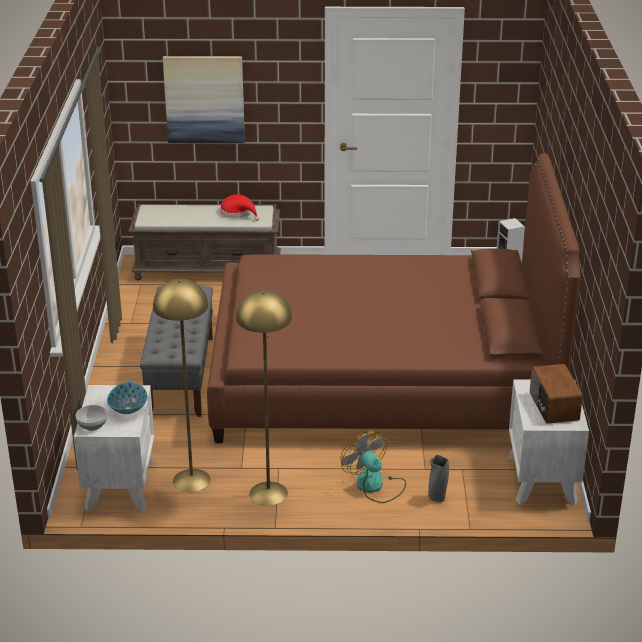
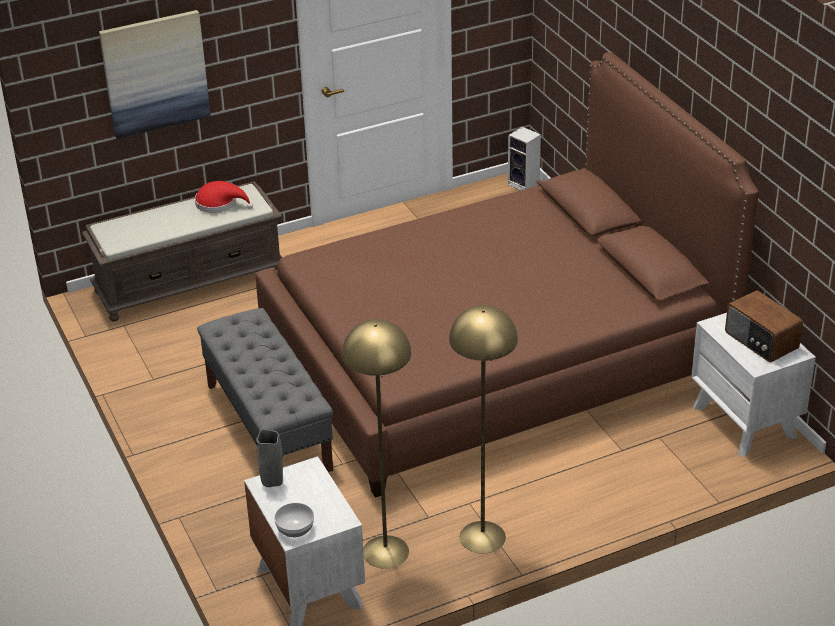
camera: 25 degrees left, 5 degrees up
(128, 408) = (318, 493): bowl -> none
(375, 486) = (587, 488): fan -> none
(437, 498) = (660, 479): grey vase -> grey vase (272, 482)

